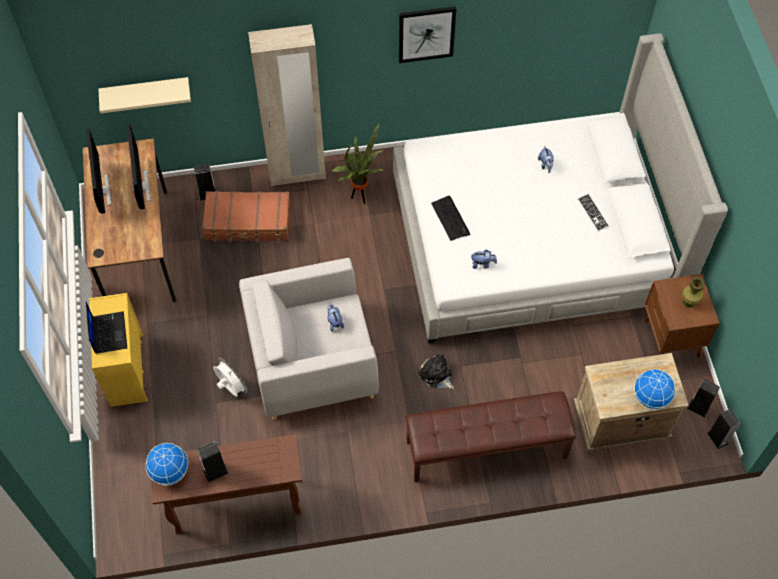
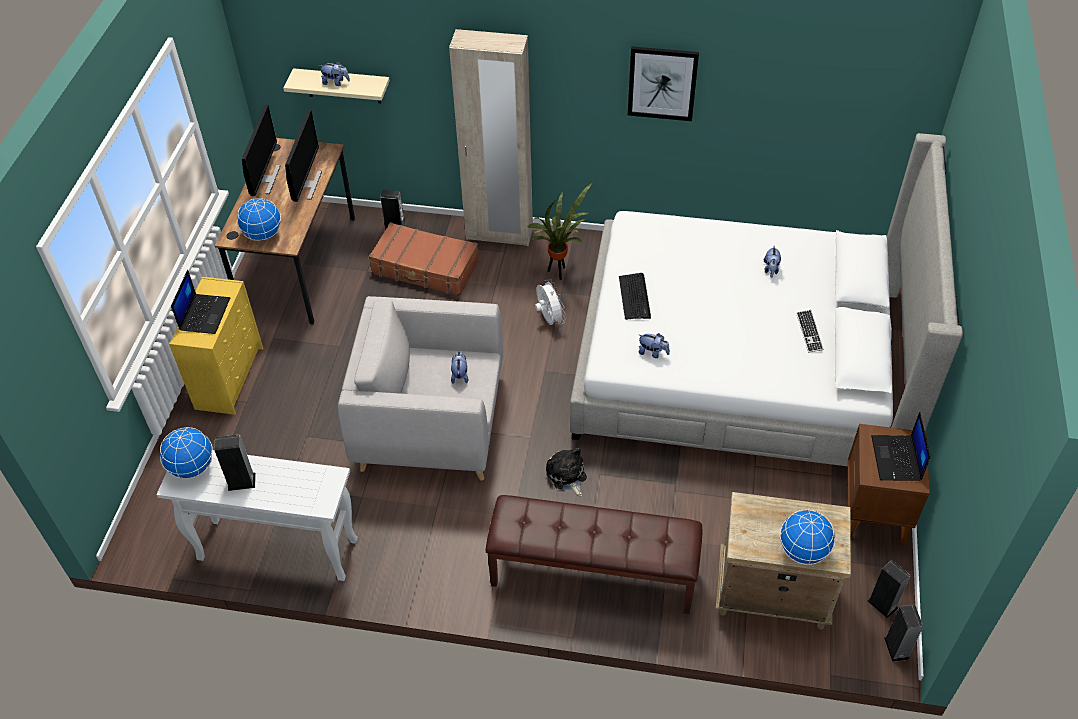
camera: 20 degrees right, 10 degrees down
(125, 246) = (263, 235): none -> globe
(144, 94) = (336, 82): none -> plush toy
(230, 388) = (329, 426): white fan -> white fan (549, 319)
(236, 505) = (276, 550): brown console table -> white console table
(689, 302) = (897, 459): green vase -> laptop

